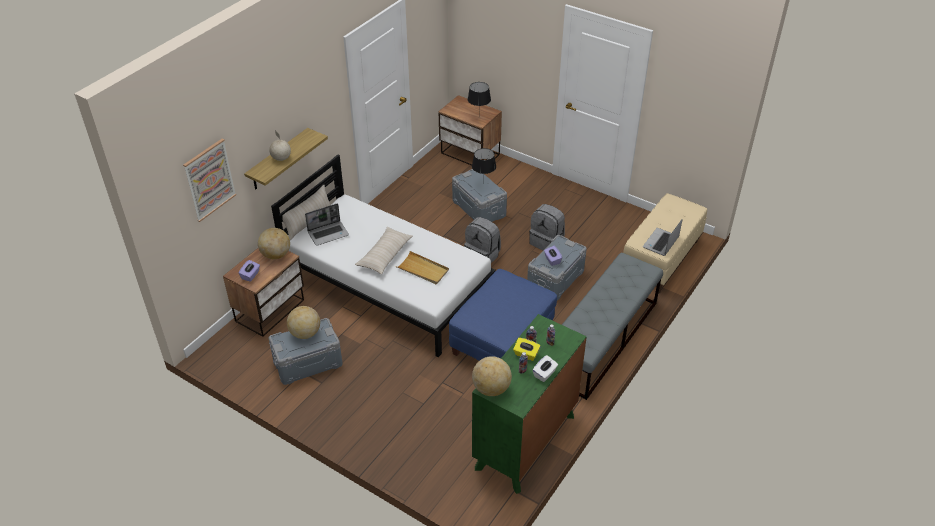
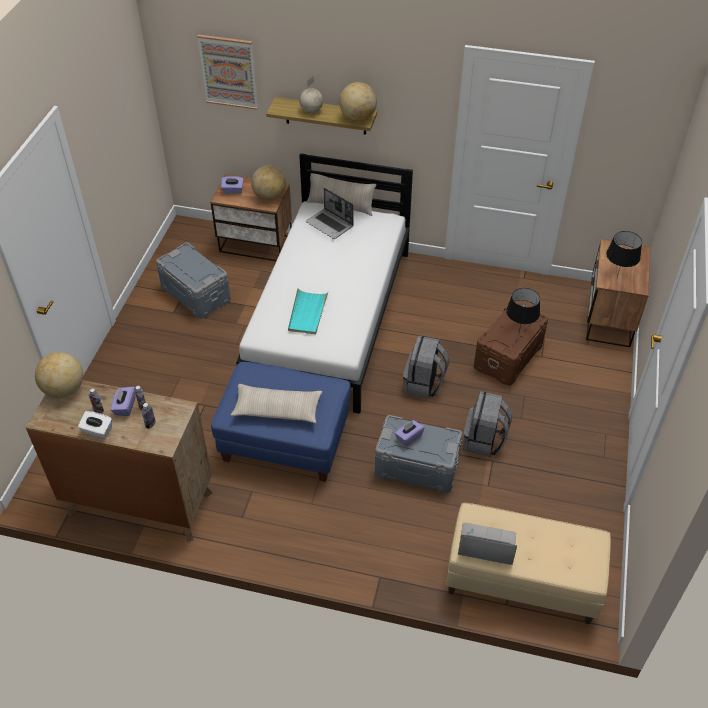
camera: 70 degrees right, 5 degrees up
(305, 333) = (199, 265): globe -> globe (358, 117)
(385, 255) = (316, 276): beige pillow -> beige pillow (277, 409)
(423, 270) = (307, 313): beige tray -> turquoise tray
(479, 208) = (508, 357): grey storage box -> brown storage box
(525, 442) = (139, 502): green dresser -> brown dresser
(526, 354) = (125, 407): yellow tissue box -> purple tissue box
(601, 340) = (328, 542): grey bench -> none

